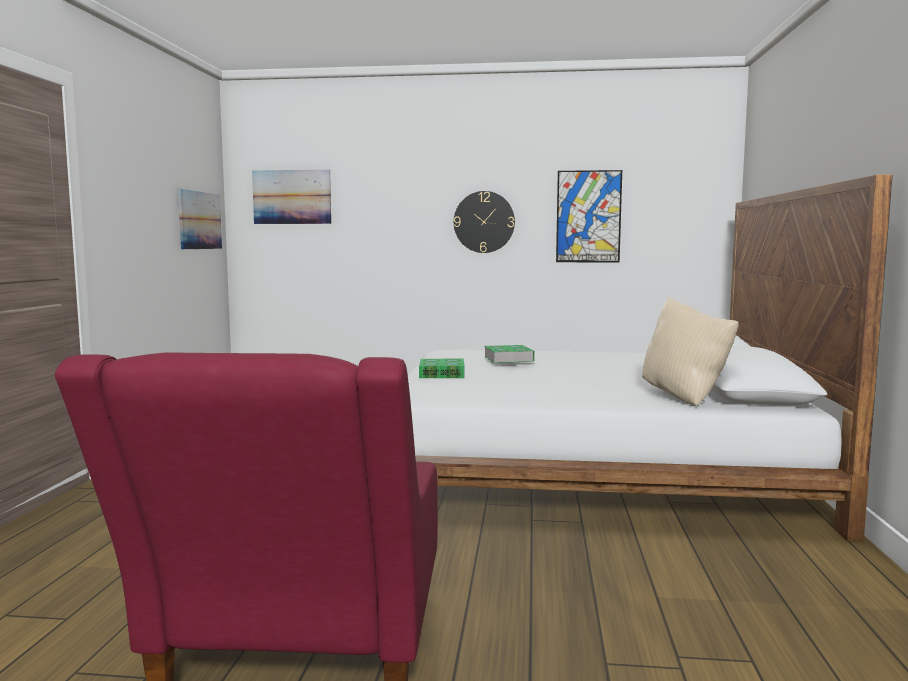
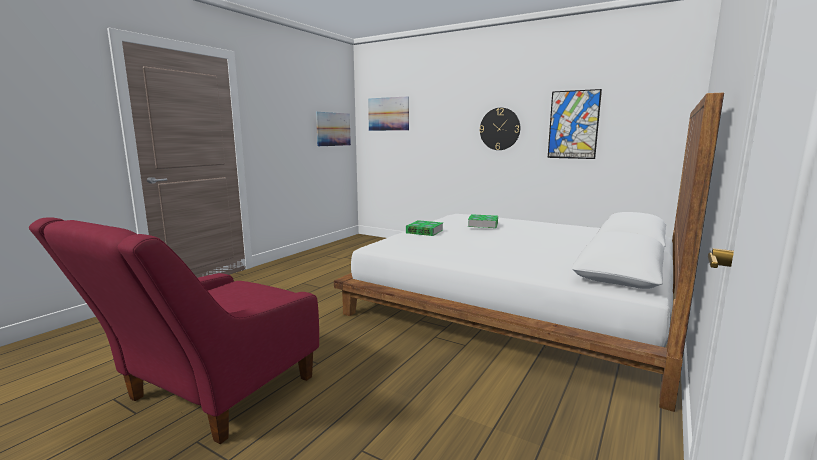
camera: 25 degrees right, 5 degrees up
(685, 398) = (557, 270): beige pillow -> none

